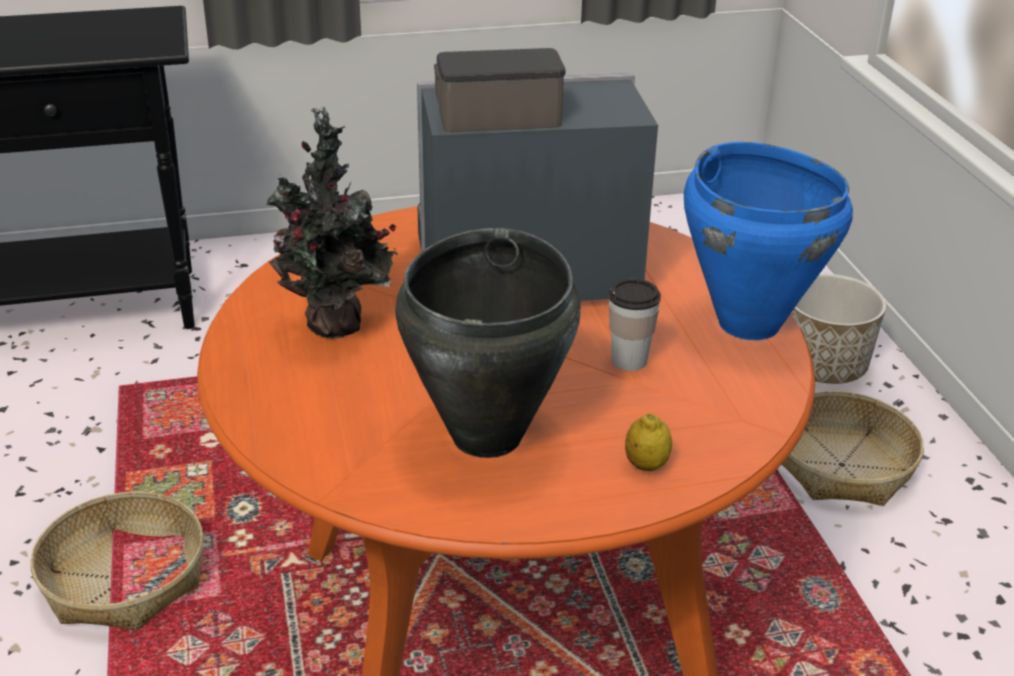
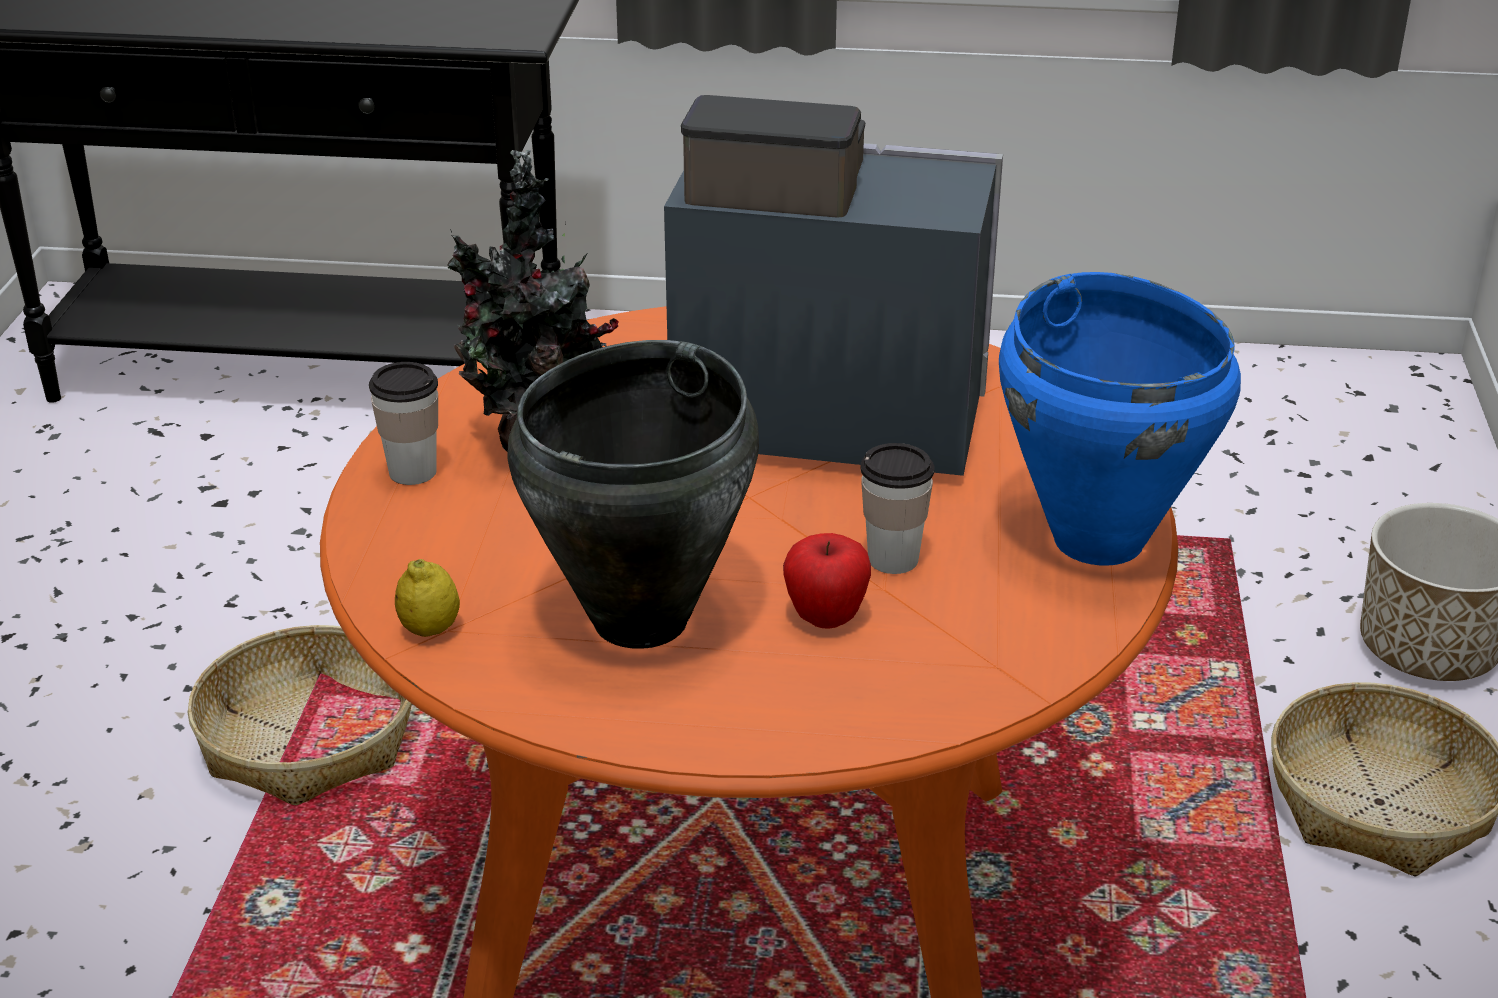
camera: 20 degrees right, 0 degrees up
(256, 362) = (413, 472): none -> cup
(611, 409) = (826, 618): none -> apple
(646, 465) = (825, 699): lemon -> lemon (430, 629)

